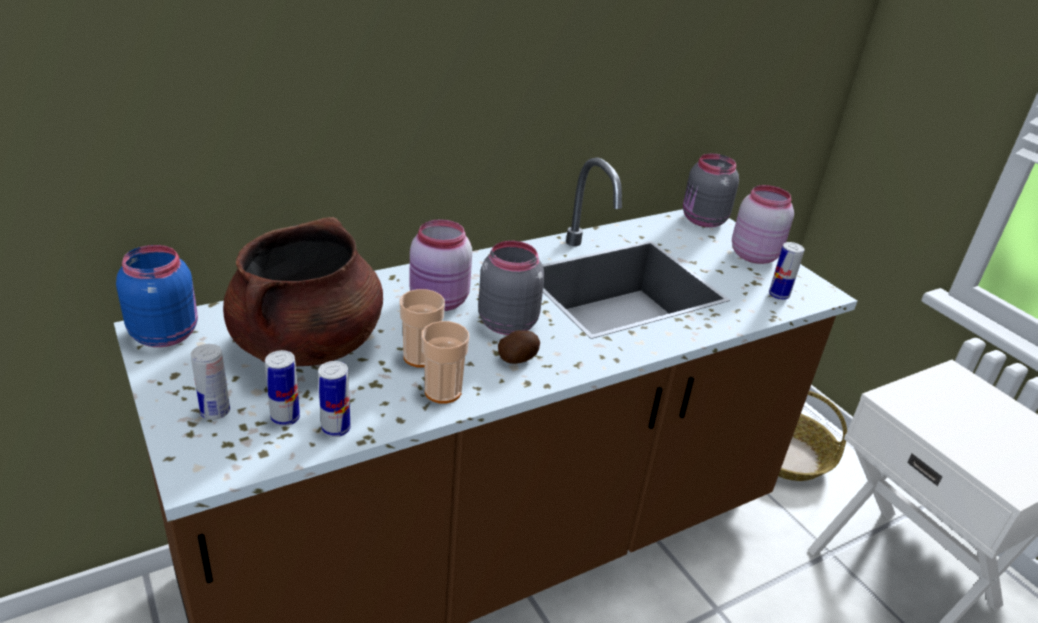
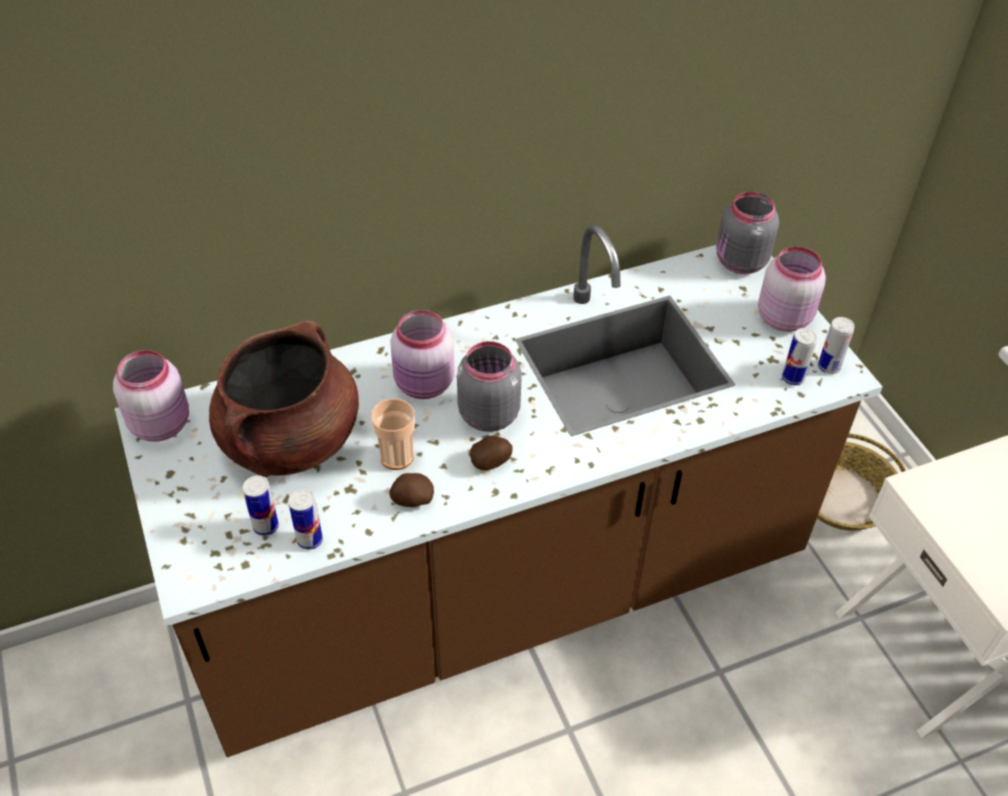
camera: 10 degrees right, 15 degrees up
(165, 333) = (161, 423): blue jar -> pink jar
(215, 412) = (205, 517): can -> can (828, 367)
(443, 391) = (412, 500): cup -> potato

